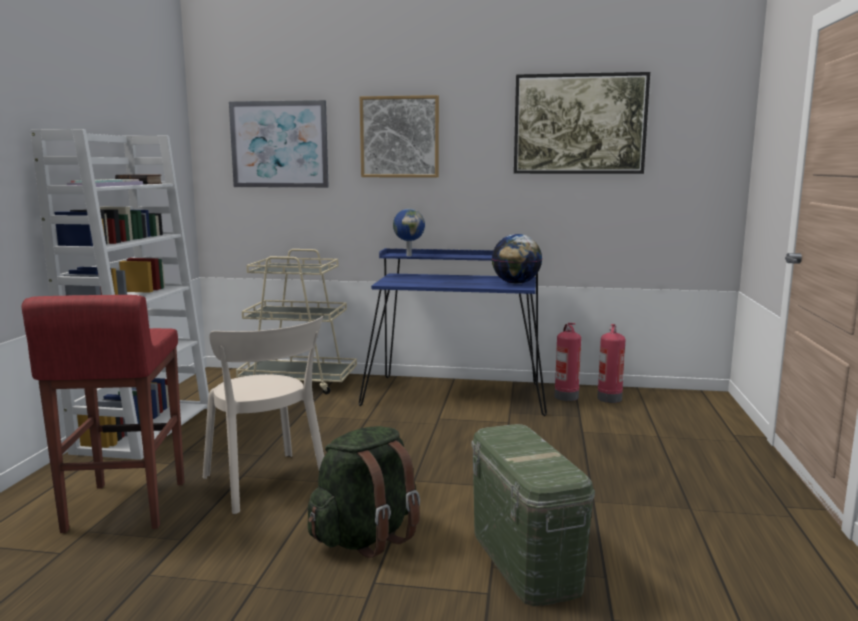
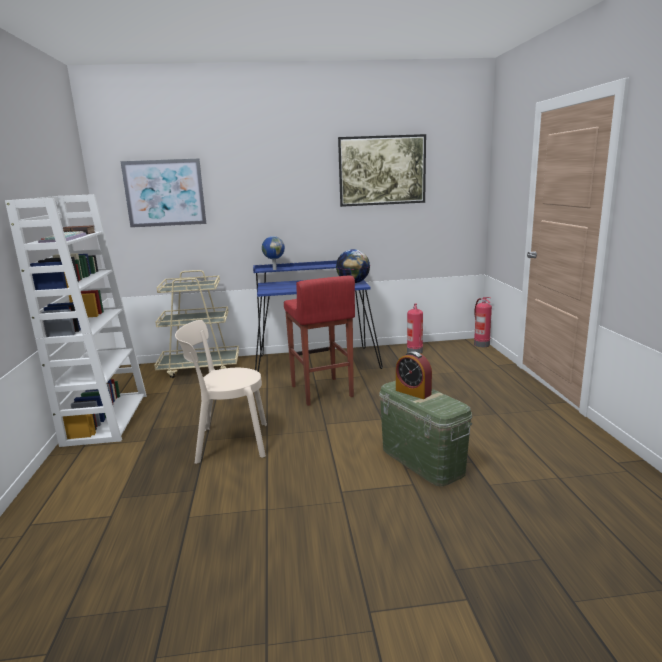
camera: 15 degrees left, 5 degrees up
(124, 507) = (134, 476): red stool -> red stool (321, 391)
(267, 484) = (228, 443): beige chair -> beige chair turned 135 degrees clockwise
(366, 537) = (318, 465): green backpack -> none
(399, 137) = (257, 184): picture -> none
(516, 446) = (413, 392): none -> alarm clock
(565, 396) = (387, 354): fire extinguisher -> fire extinguisher (481, 344)

